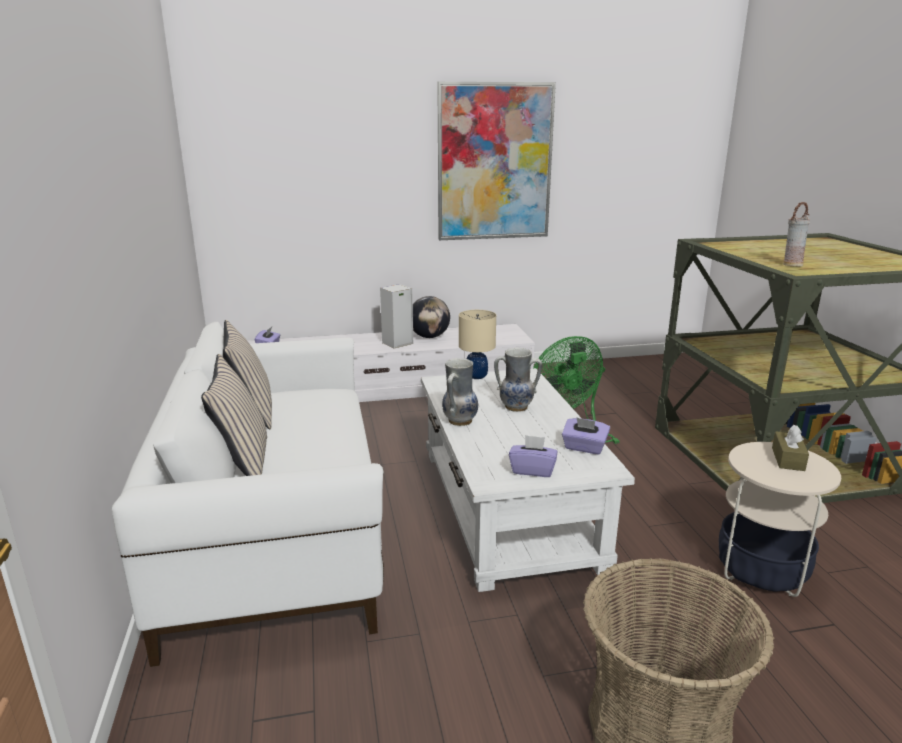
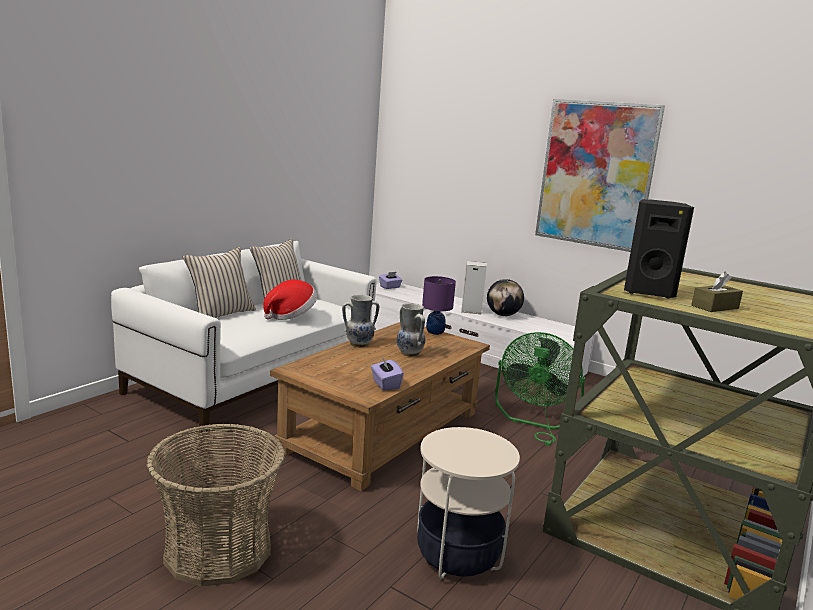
camera: 45 degrees right, 5 degrees down
(322, 424) = (291, 316): none -> hat
(476, 376) = (435, 332): beige table lamp -> purple table lamp
(507, 506) = (384, 431): white coffee table -> brown coffee table
(532, 470) = (326, 377): purple tissue box -> none
(788, 459) = (484, 450): brown tissue box -> brown tissue box (715, 307)
(791, 265) = (648, 292): vase -> black speaker

